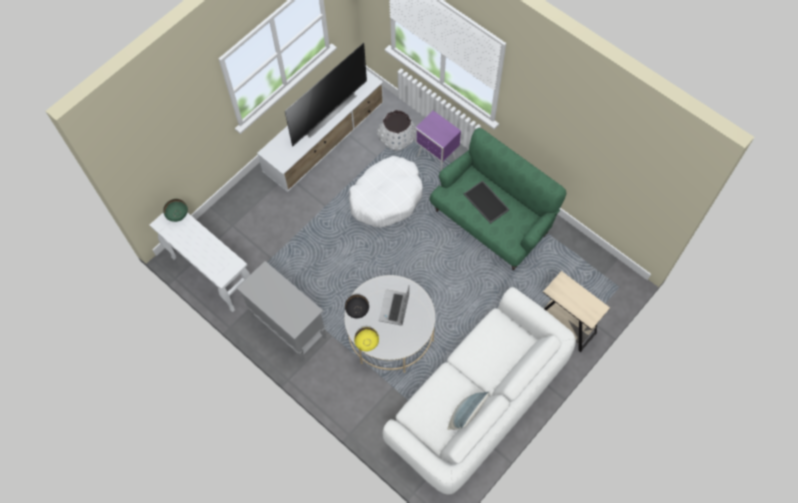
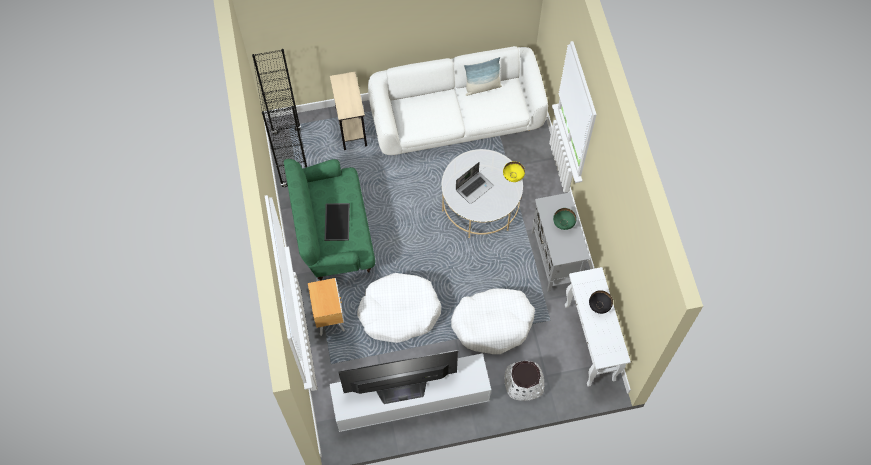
camera: 145 degrees left, 0 degrees up
(178, 216) = (601, 353): green bowl -> green bowl (563, 223)
(303, 237) = (493, 323): none -> white dog bed
(357, 310) = (503, 204): black bowl -> black bowl (599, 306)
(397, 135) = (344, 362): white planter -> white planter (523, 383)
(437, 158) = (330, 317): purple nightstand -> brown nightstand
(588, 260) = (291, 157): none -> black bookcase

